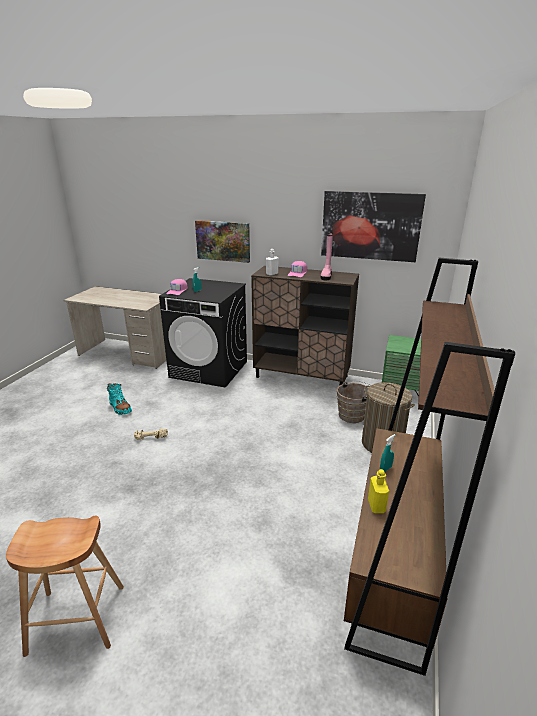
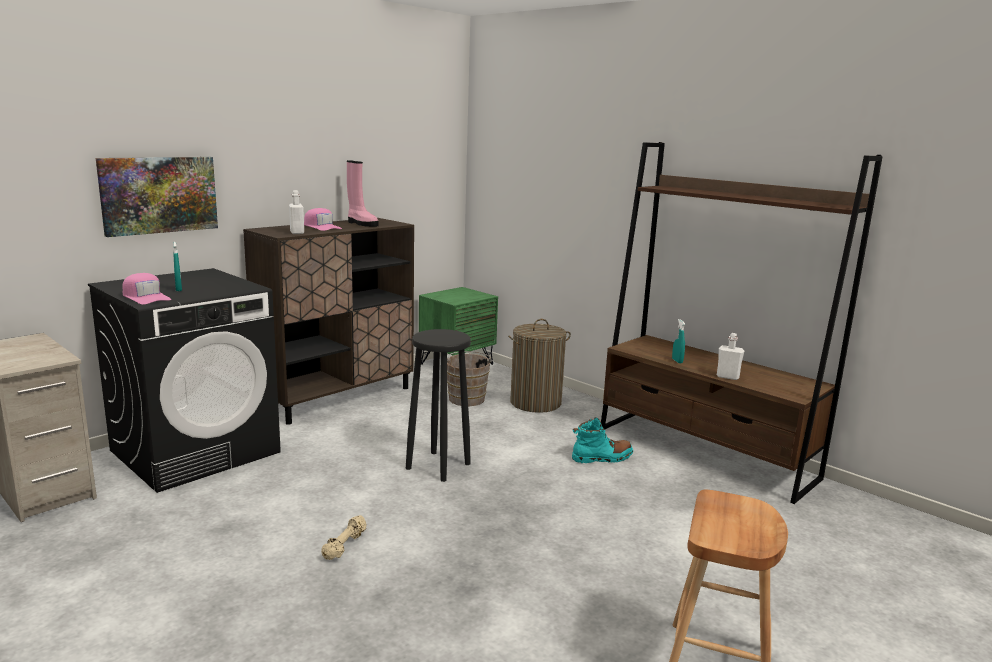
camera: 65 degrees left, 10 degrees down
(120, 408) = (190, 564): turquoise boot -> turquoise boot (602, 458)
(251, 436) = (439, 466): none -> black stool
(370, 226) = (383, 149): picture -> none
(376, 506) = (727, 377): yellow bottle -> white bottle

